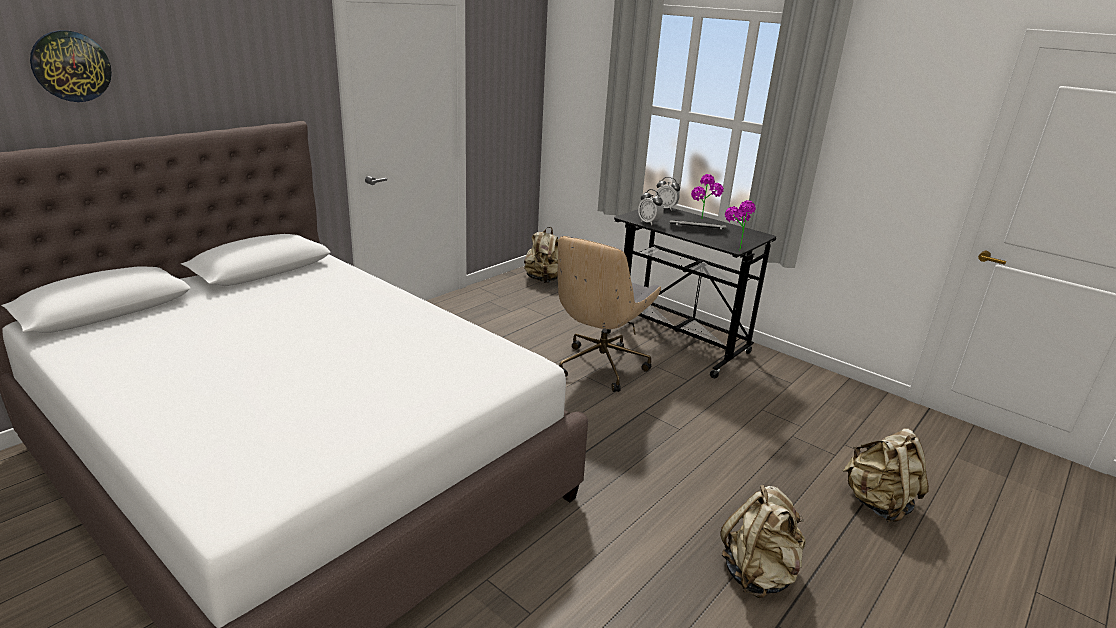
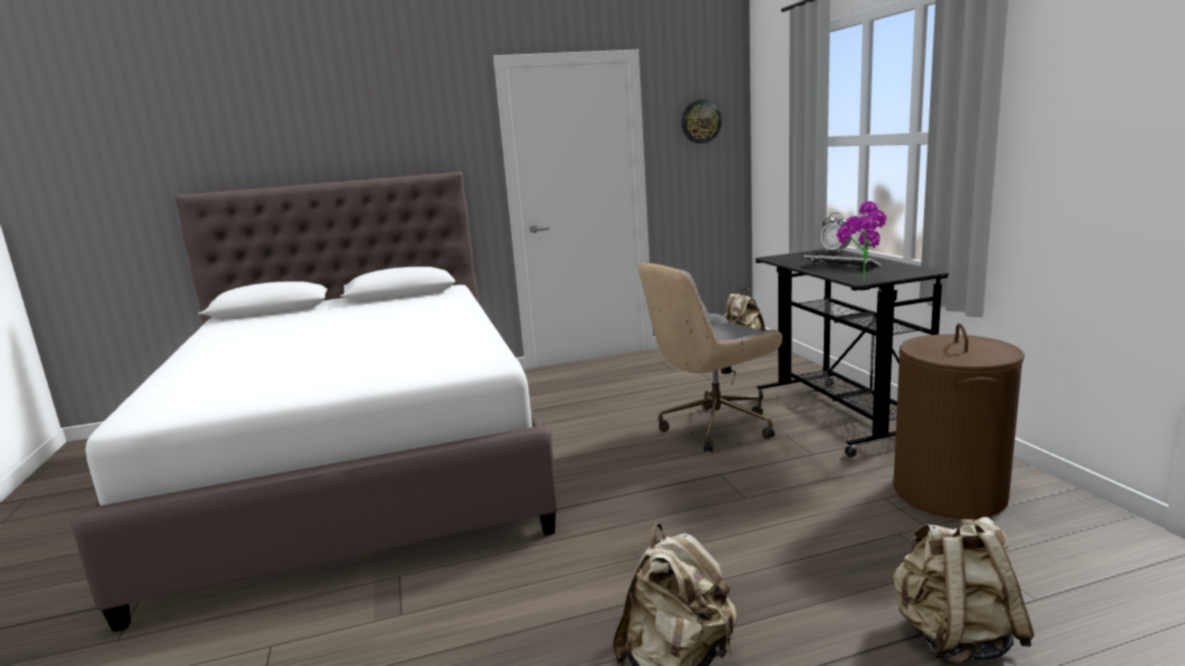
camera: 35 degrees right, 10 degrees down
(71, 66) = (278, 131): wall clock -> wall clock (700, 121)
(649, 223) = (789, 261): alarm clock -> none
(793, 397) = (949, 493): none -> brown laundry basket

